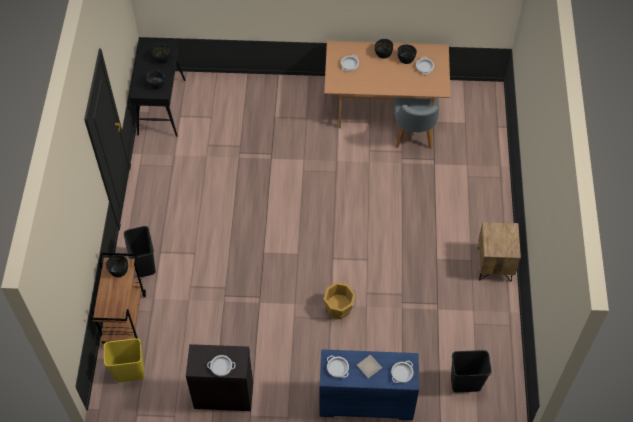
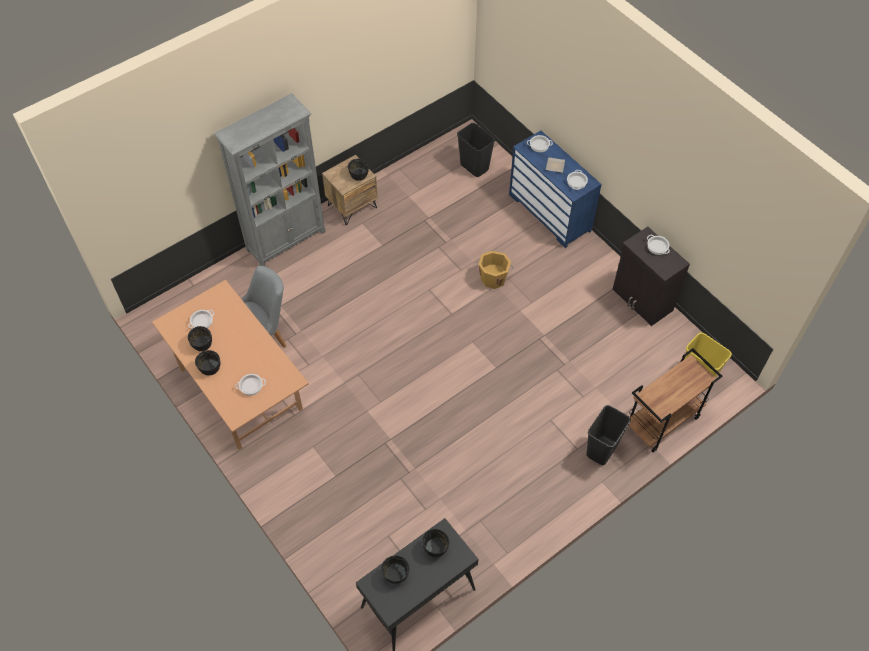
camera: 130 degrees left, 0 degrees up
(118, 270) = (657, 399): black bowl -> black bowl (359, 175)
(494, 202) = (286, 240): none -> grey bookcase

